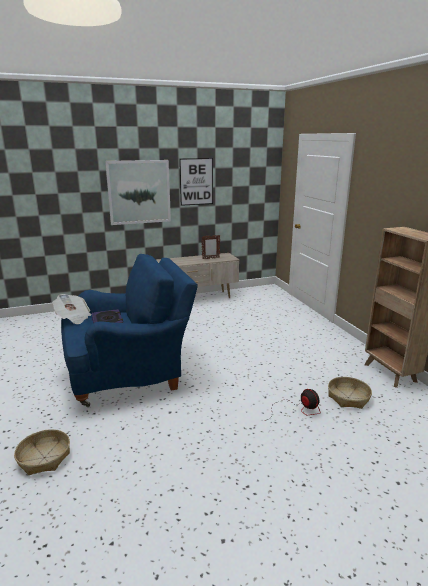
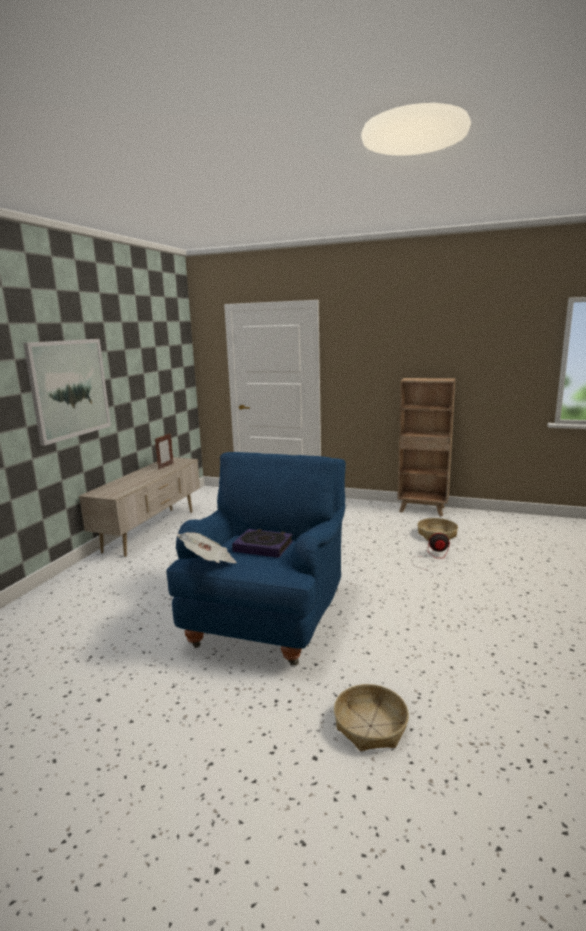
camera: 50 degrees left, 5 degrees down
(196, 181) = (127, 367): picture -> none

